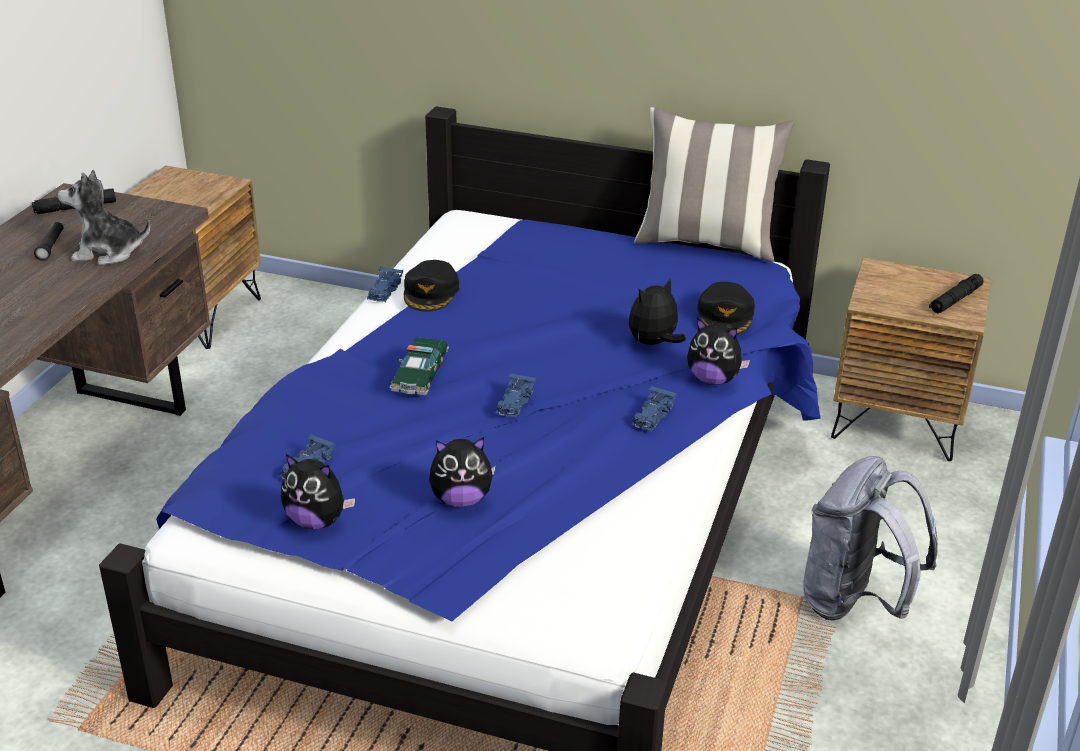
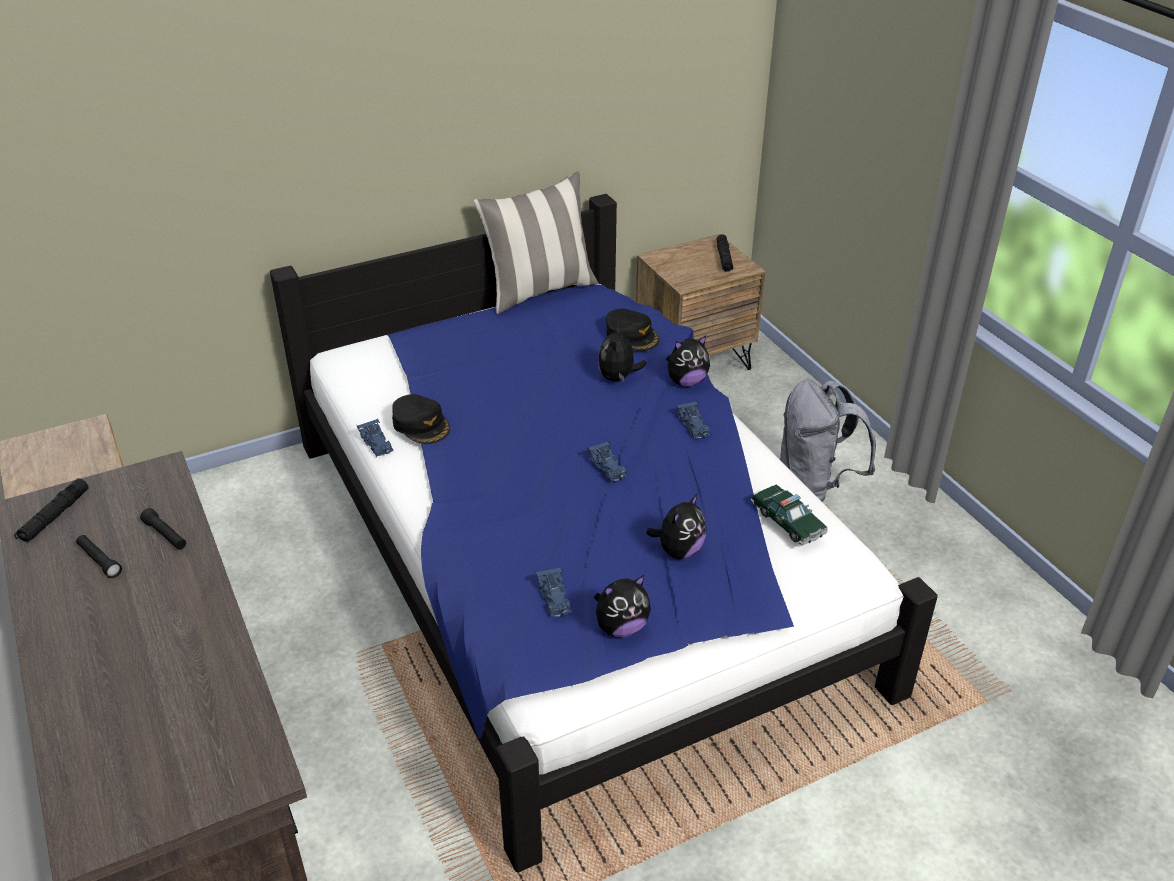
camera: 45 degrees left, 5 degrees up
(108, 252) = (165, 535): plush toy -> black flashlight
(420, 375) = (520, 487): toy car -> toy car (787, 521)

